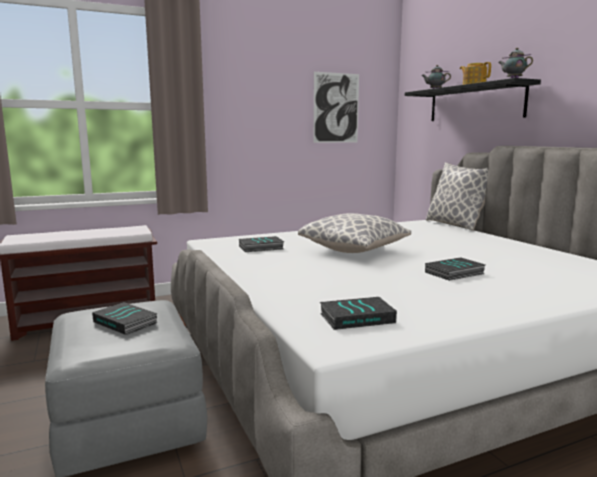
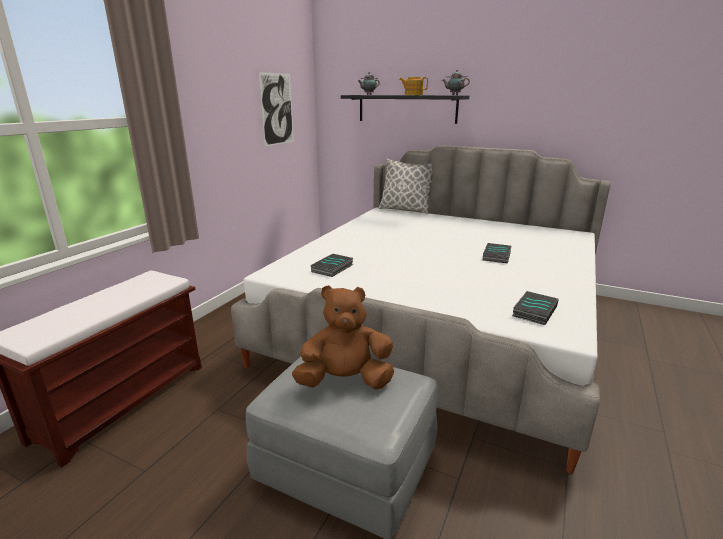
camera: 40 degrees left, 10 degrees up
(126, 322) = (345, 381): book -> brown plush toy
(354, 250) = (401, 251): pillow -> none

